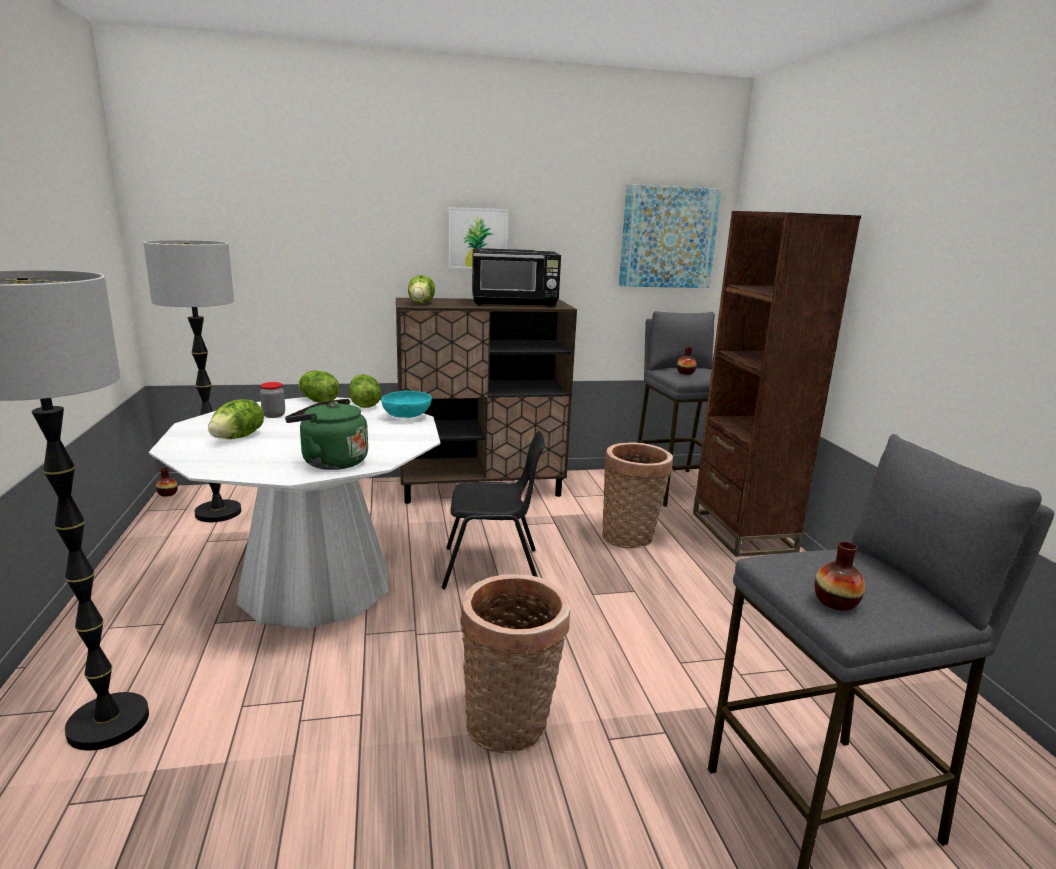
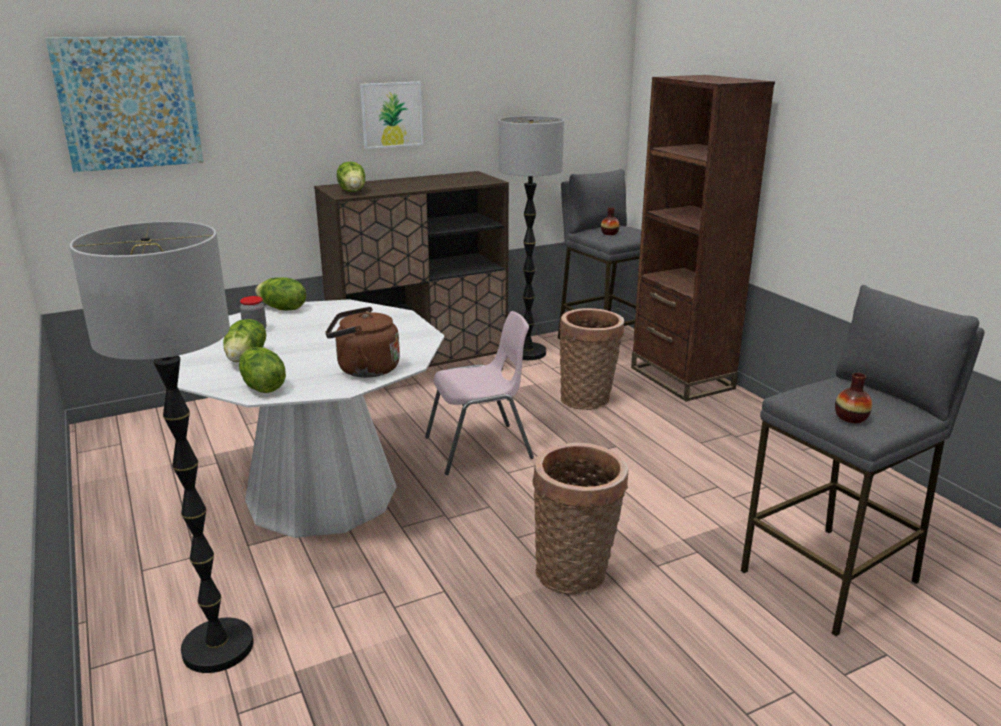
camera: 15 degrees left, 5 degrees up
(167, 494) = (85, 431): vase -> none
(218, 512) = (162, 441): floor lamp -> floor lamp (528, 353)
(330, 462) = (364, 369): green kettle -> brown kettle
(364, 405) = (333, 307): lettuce -> lettuce (262, 387)
(407, 417) = (389, 314): turquoise bowl -> none
(493, 568) = (480, 448): black chair -> pink chair
(515, 304) = (443, 181): black microwave -> none
(668, 237) = (573, 97): picture -> picture (128, 103)

